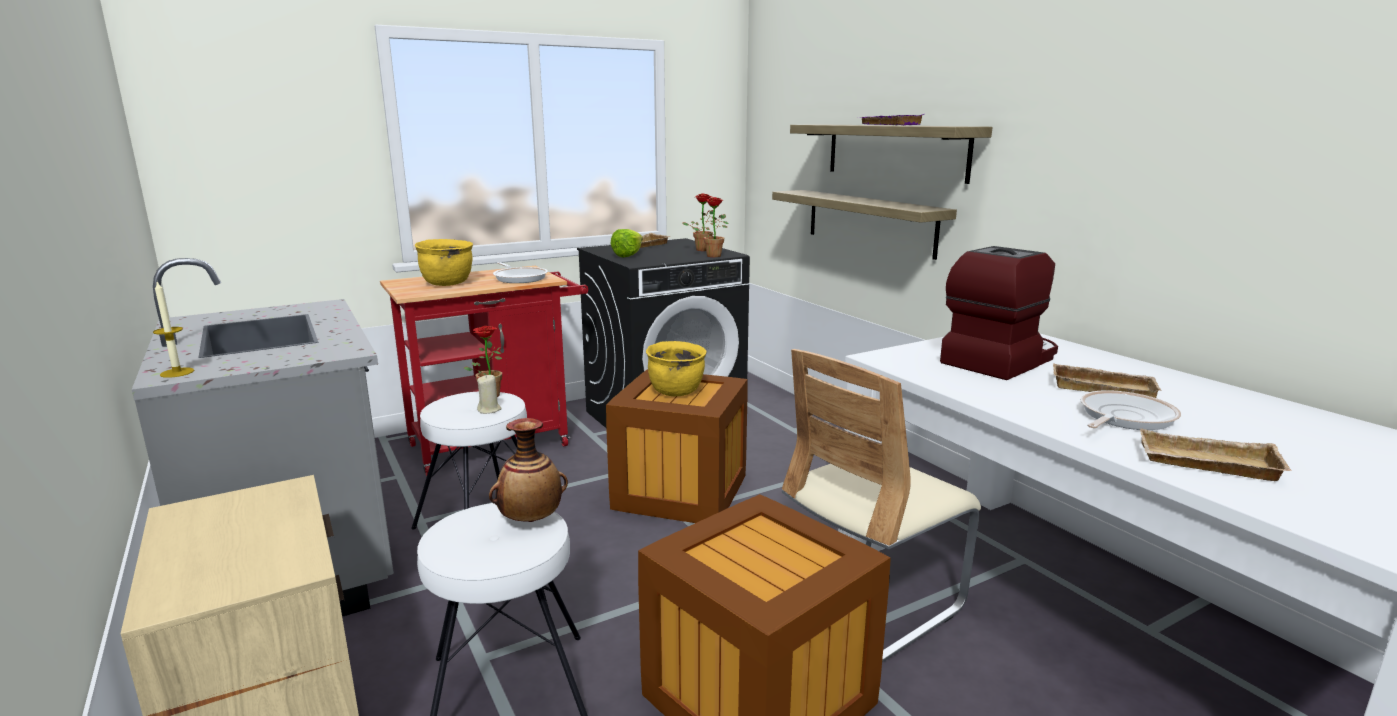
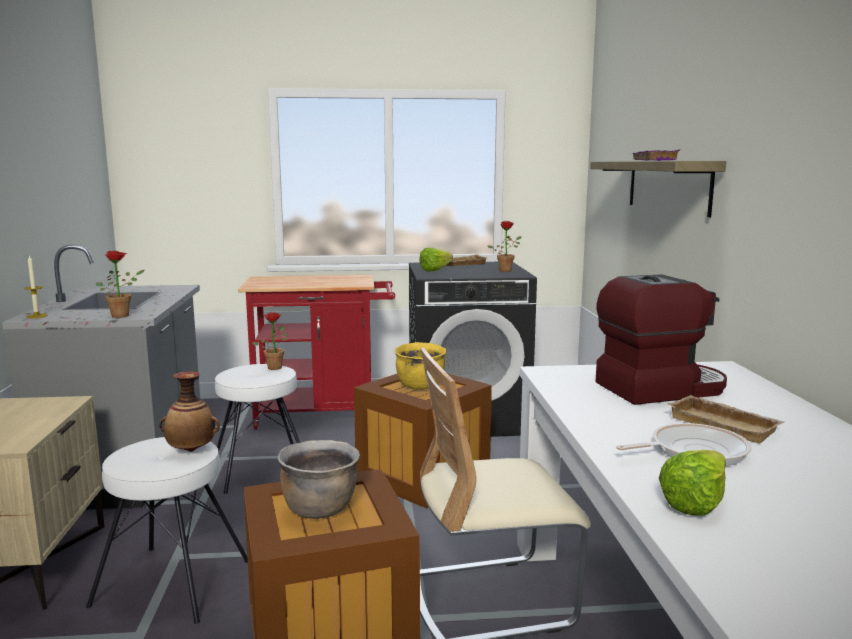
camera: 25 degrees right, 5 degrees down
(448, 283) = (289, 281): yellow cooking pot -> none
(489, 410) = (261, 377): beige candle -> none
(519, 278) = (344, 282): frying pan -> none
(714, 255) = (505, 275): potted plant -> potted plant (123, 315)
(754, 554) = (320, 509): none -> brown cooking pot
(869, 222) = (651, 253): shelf -> none
(1205, 464) = (700, 501): beige tray -> lettuce

